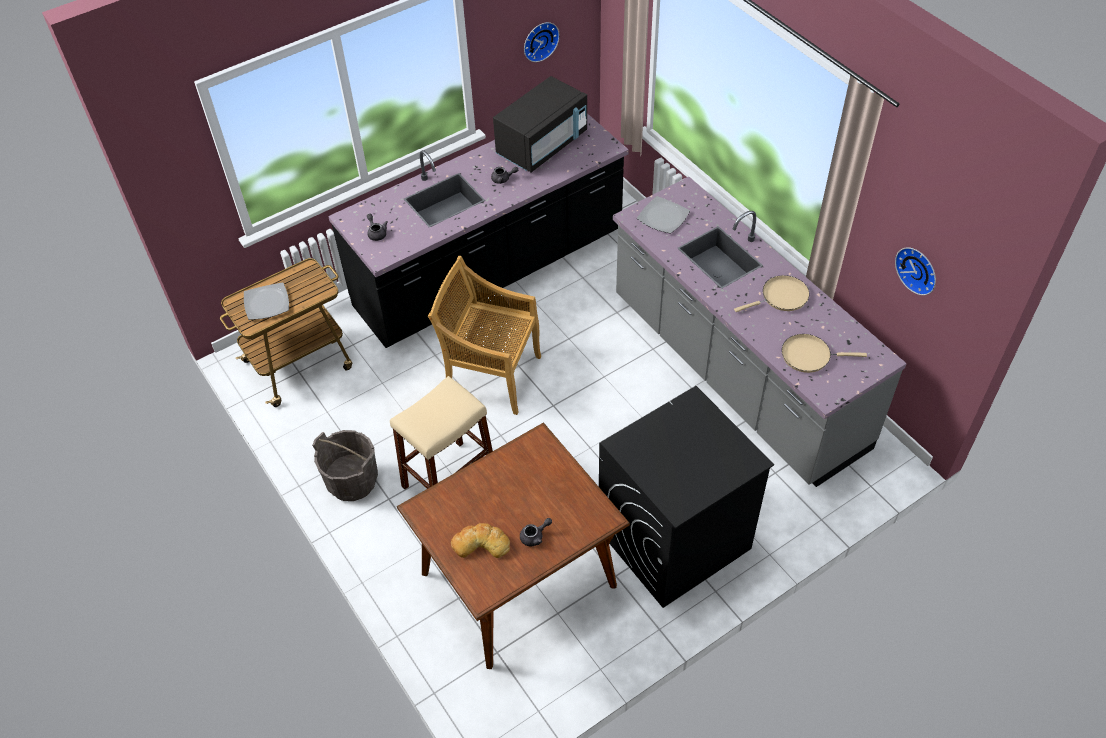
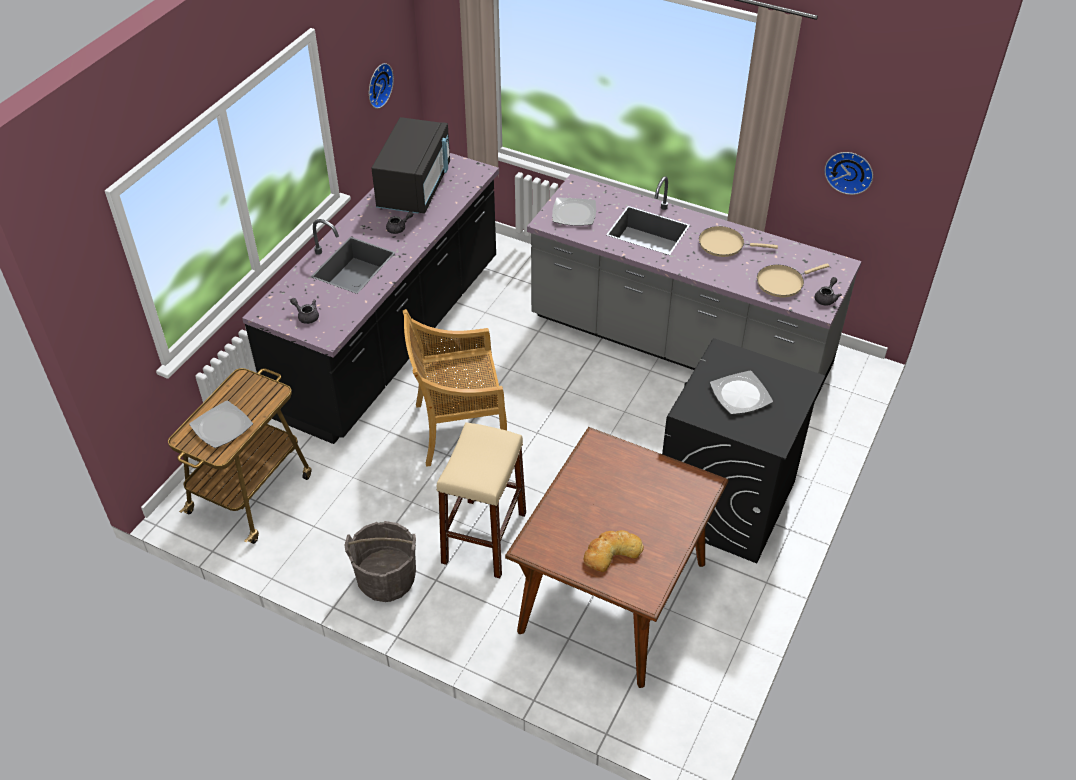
camera: 30 degrees left, 5 degrees down
(535, 536) = (655, 525): grey teapot -> grey teapot (826, 298)
(679, 450) = (740, 395): none -> plate
(781, 297) = (724, 244): beige frying pan -> beige frying pan turned 120 degrees counterclockwise

